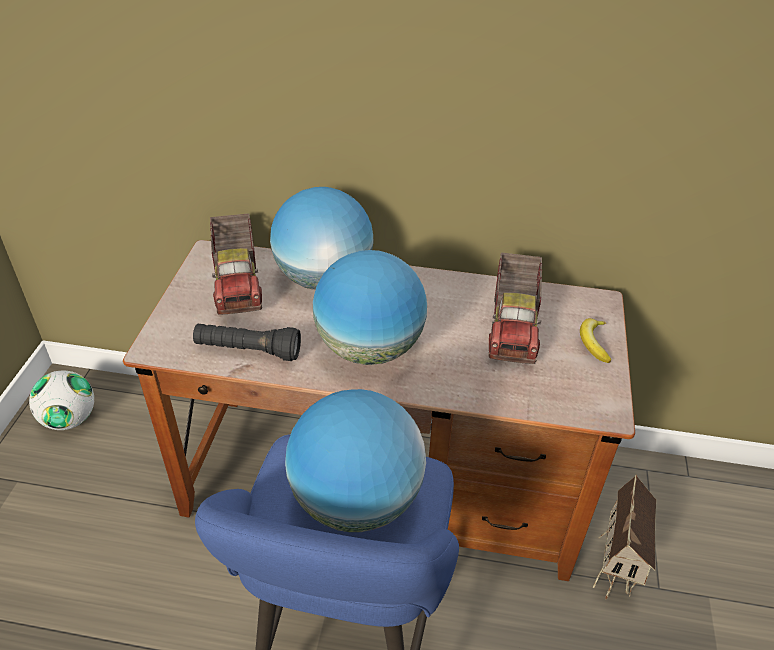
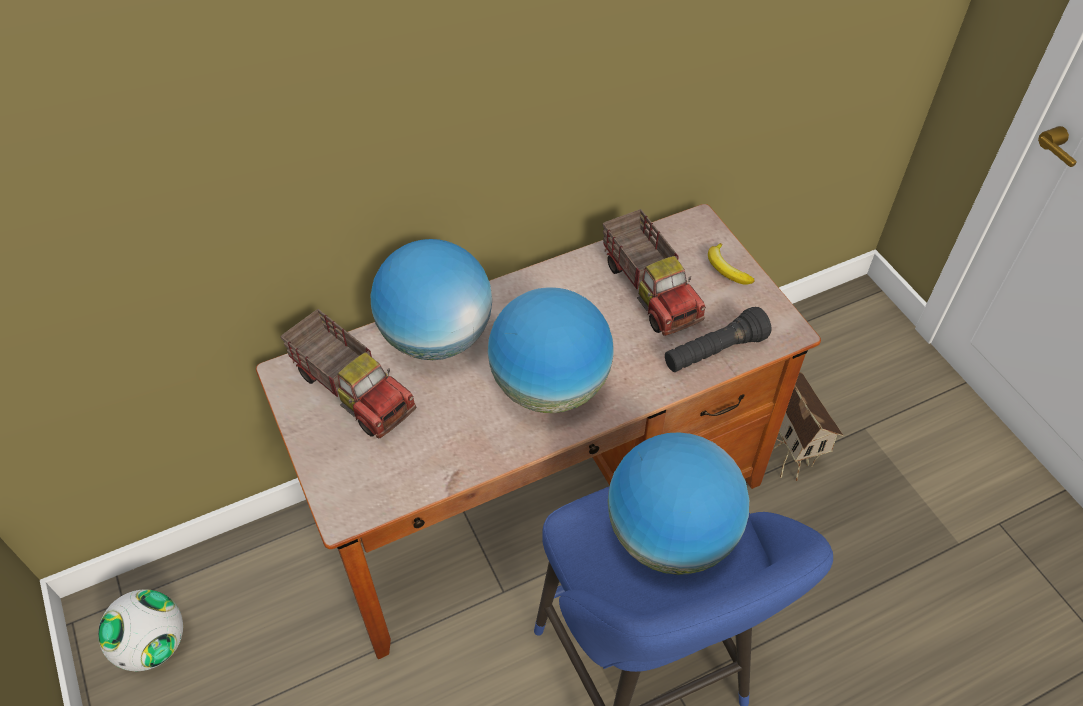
camera: 35 degrees left, 10 degrees up
(248, 351) = (441, 458): black flashlight -> black flashlight (714, 352)

